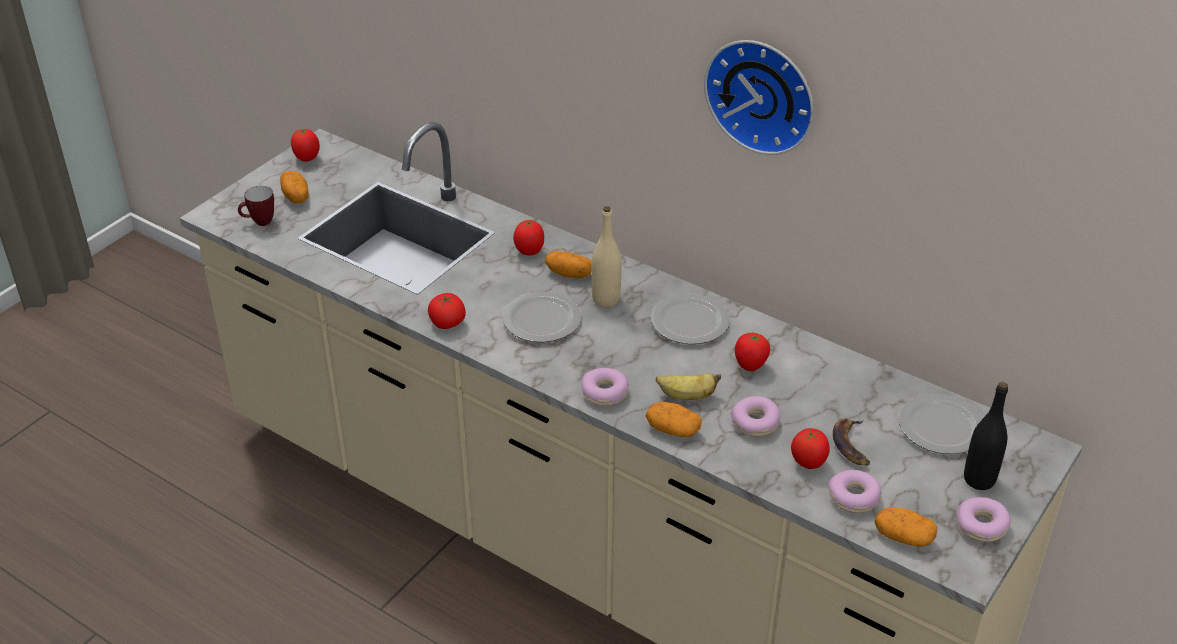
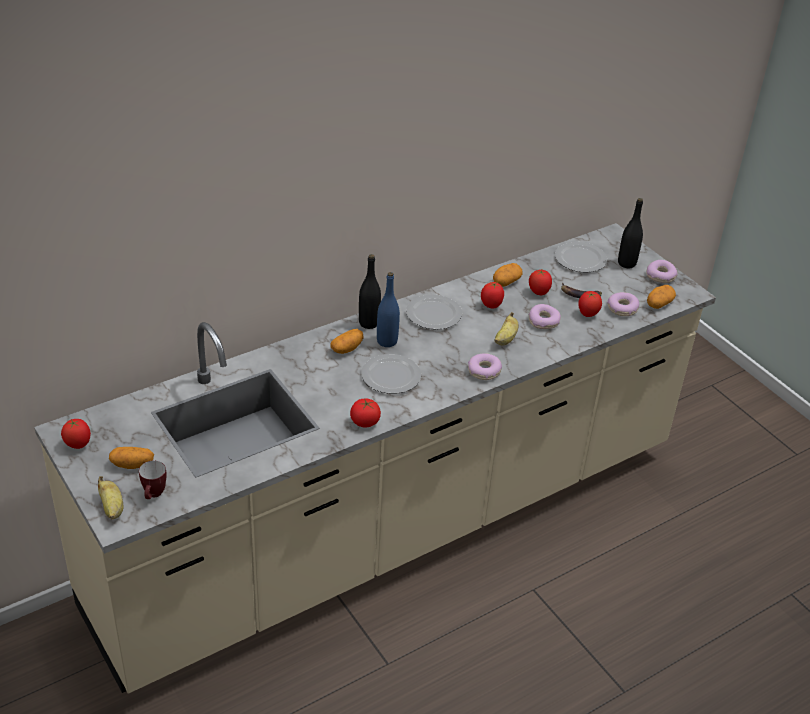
camera: 70 degrees left, 0 degrees up
(231, 205) = (112, 508): none -> banana
(529, 252) = (308, 359): tomato -> tomato (539, 292)
(606, 299) = (387, 341): beige bottle -> blue bottle
(630, 276) = (369, 323): none -> black bottle
(673, 430) = (533, 355): potato -> potato (506, 282)
(763, 93) = (432, 139): wall clock -> none

